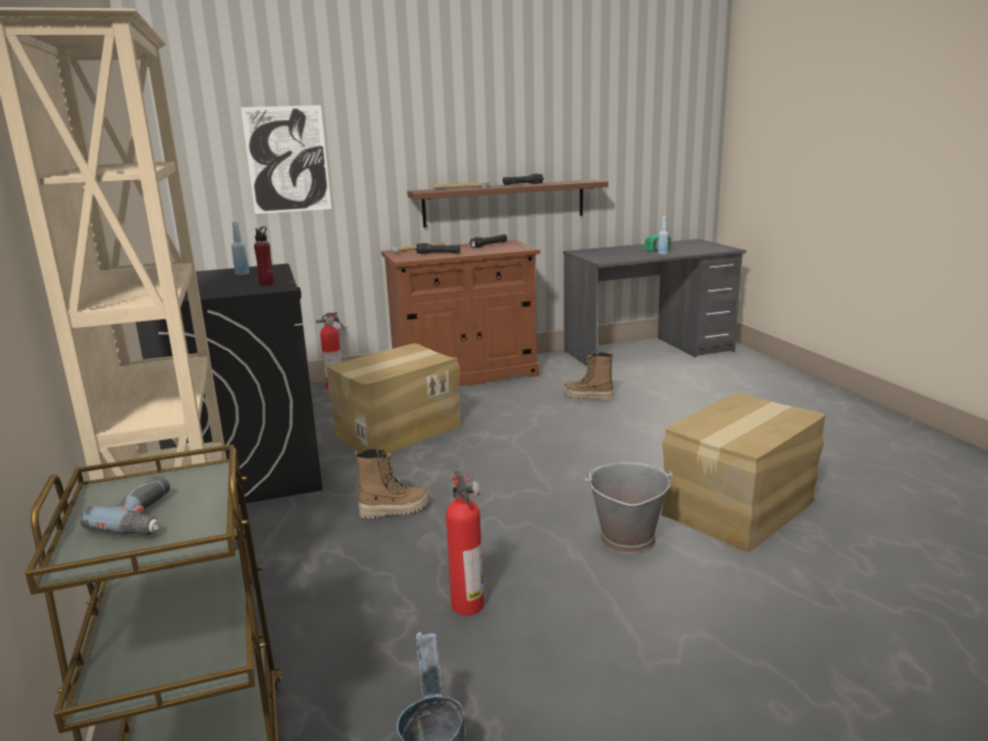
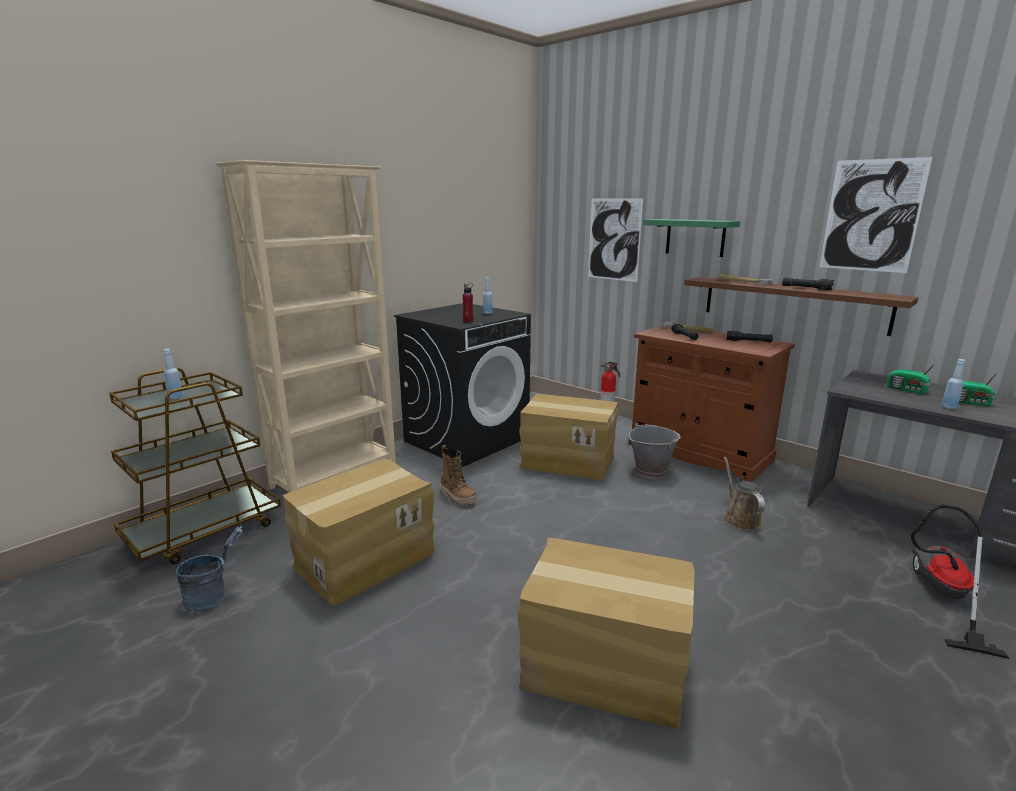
camera: 60 degrees right, 0 degrees up
(147, 516) = (176, 397): power drill -> blue bottle
(395, 147) = (695, 237): none -> green shelf
(467, 603) = (364, 559): fire extinguisher -> cardboard box
(552, 114) = (871, 216): none -> picture
(588, 397) = (740, 518): boot -> brown watering can
(621, 252) = (907, 390): none -> radio
(626, 539) = (490, 607): grey bucket -> grey bucket (650, 471)
(727, 379) = (941, 597): none -> vacuum cleaner

